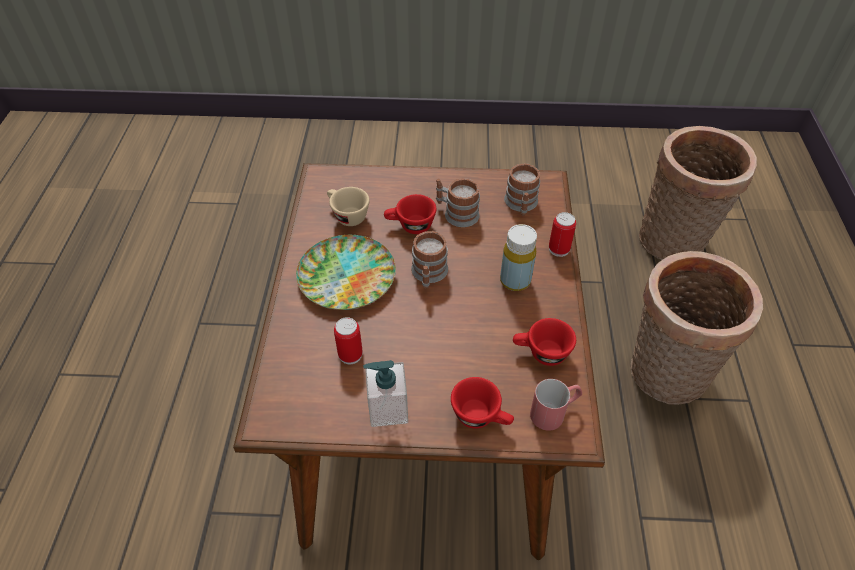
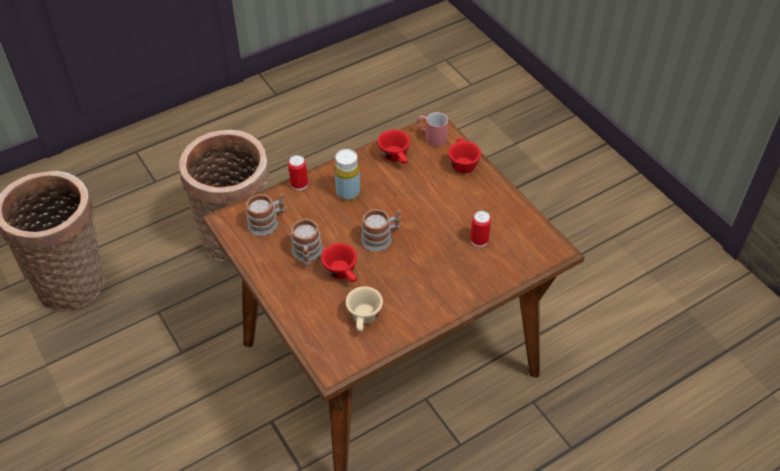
camera: 125 degrees left, 0 degrees up
(346, 276) = (423, 281): plate -> none
(387, 409) = (496, 202): soap dispenser -> none

